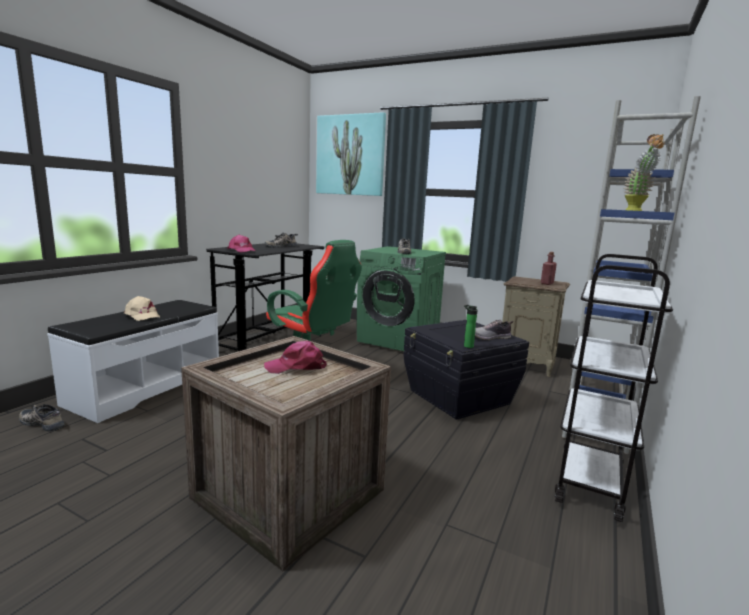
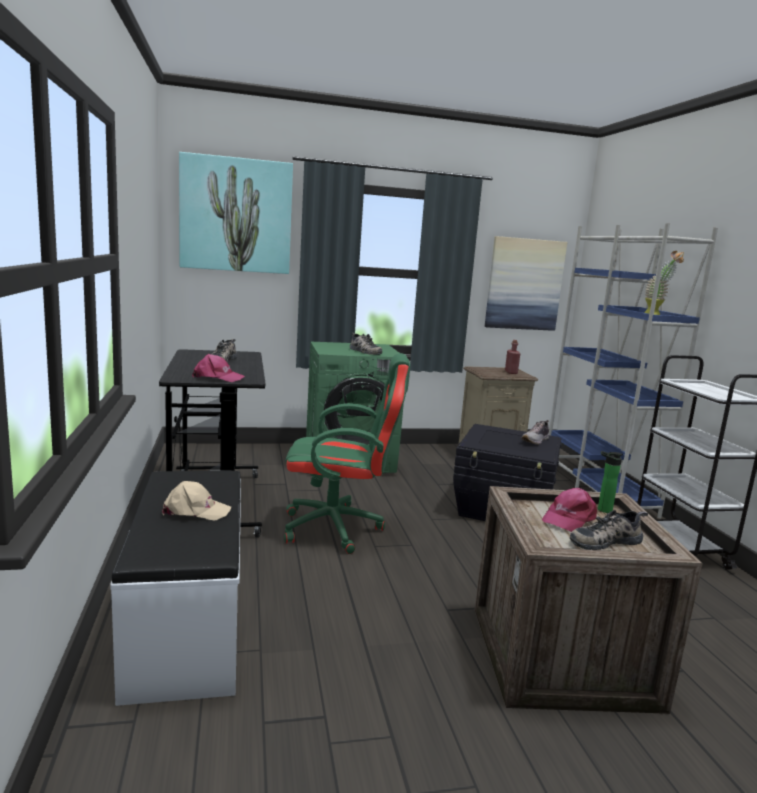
camera: 40 degrees left, 0 degrees up
(44, 423) = (157, 735): shoe -> shoe (605, 540)
(467, 346) = (543, 454): bottle -> bottle (602, 509)
(591, 201) = (524, 284): none -> picture

